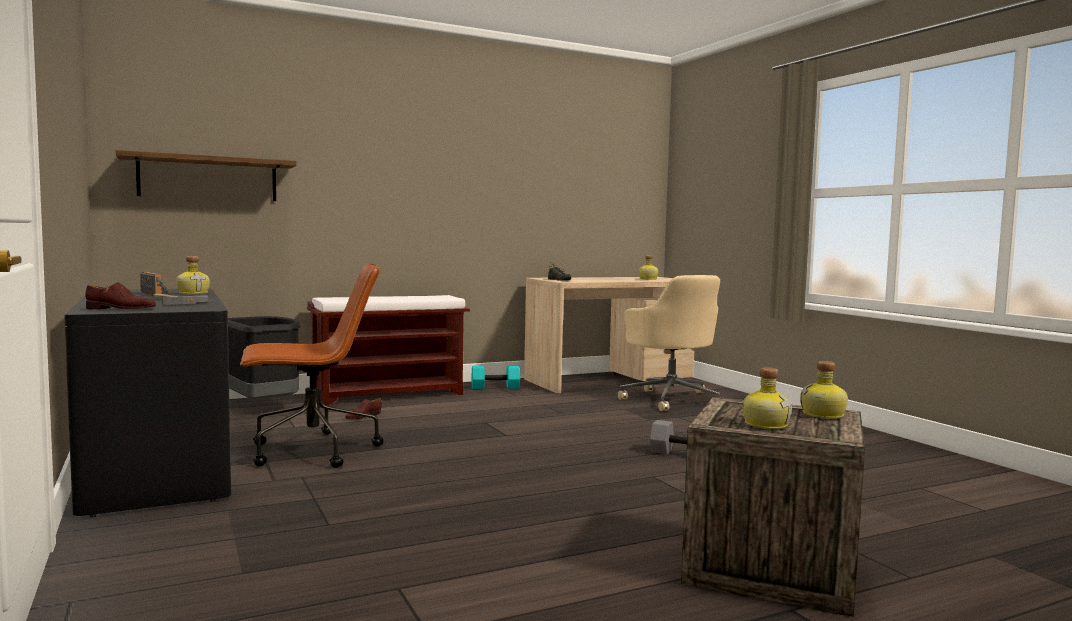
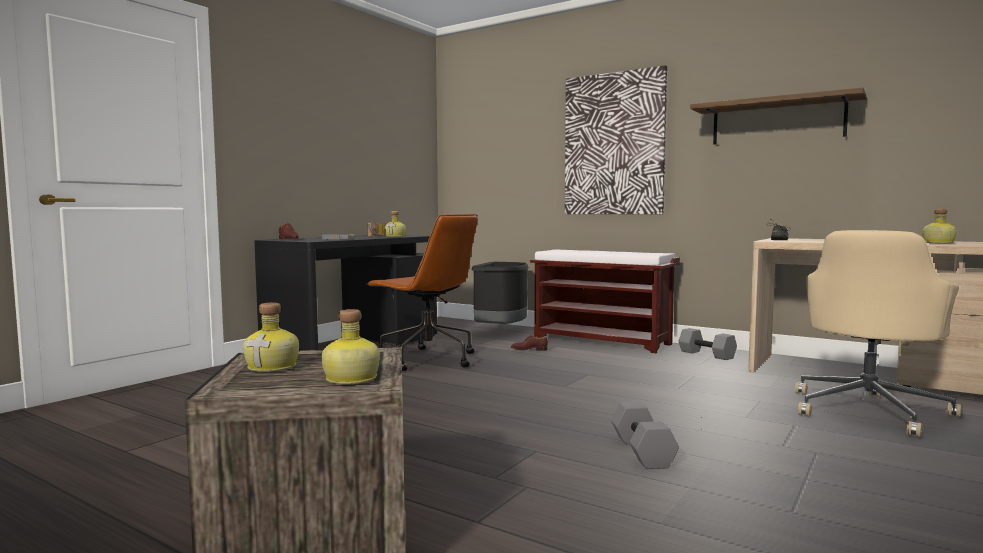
camera: 60 degrees right, 0 degrees up
(208, 178) = (496, 158): shelf -> shelf (777, 121)
(376, 179) = (614, 144): none -> picture
(495, 387) = (707, 354): turquoise dumbbell -> grey dumbbell

